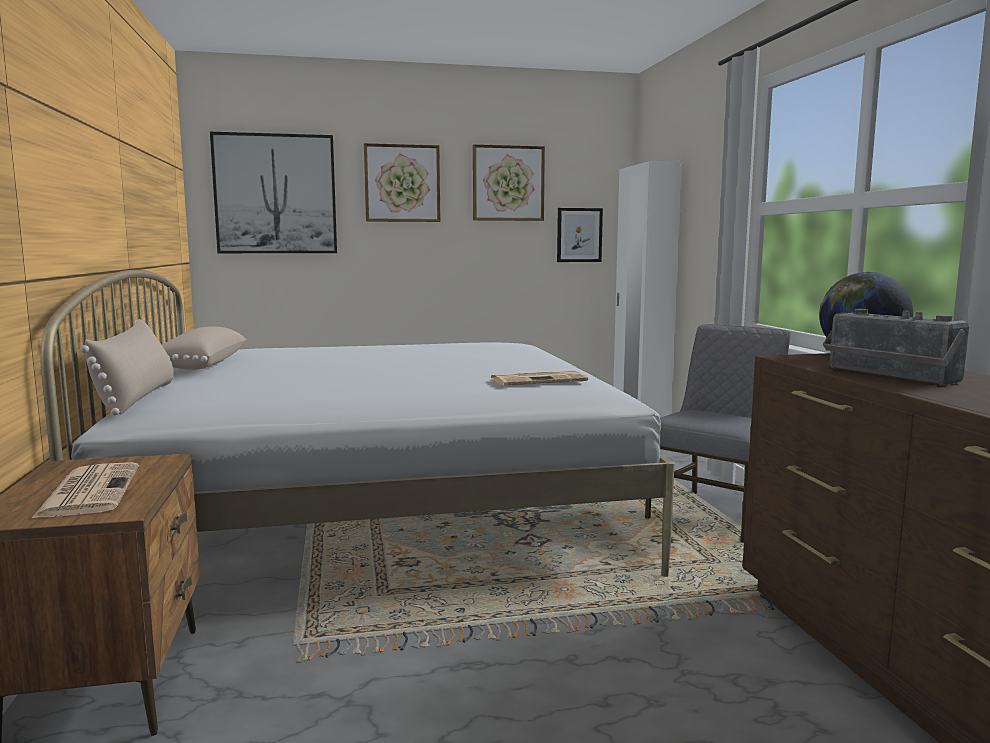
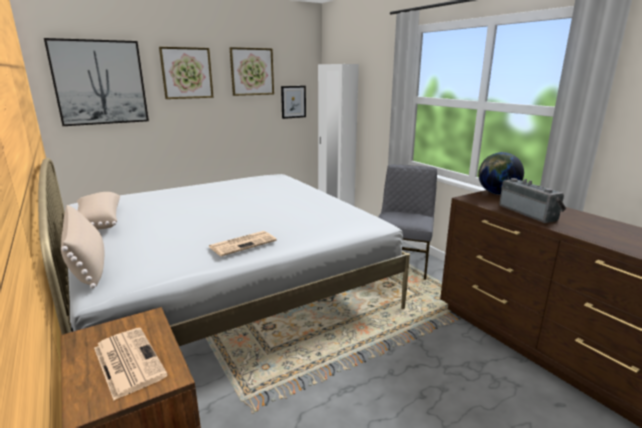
camera: 20 degrees left, 10 degrees up
(539, 380) = (329, 213): newspaper -> newspaper (243, 243)
(888, 376) = (529, 213): radio -> radio turned 150 degrees counterclockwise

